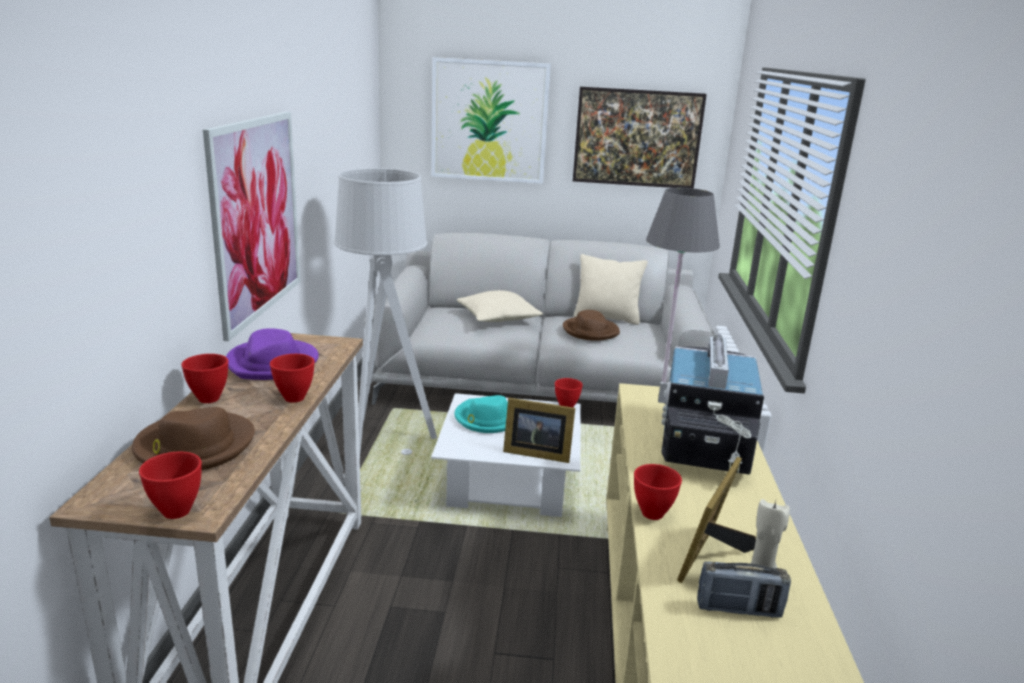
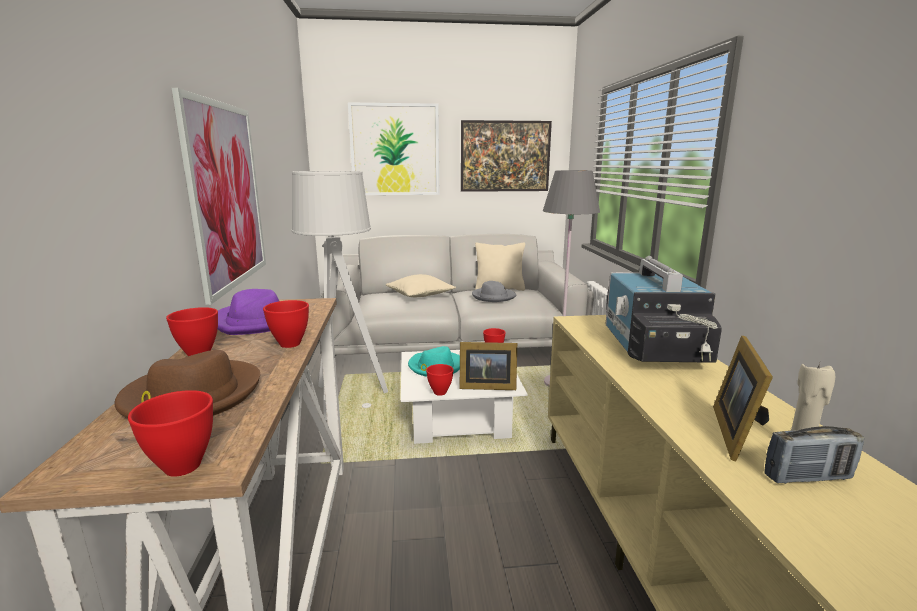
camera: 10 degrees left, 5 degrees down
(590, 331) = (493, 296): brown hat -> grey hat
(651, 513) = (657, 405): red bowl -> red bowl (439, 392)

